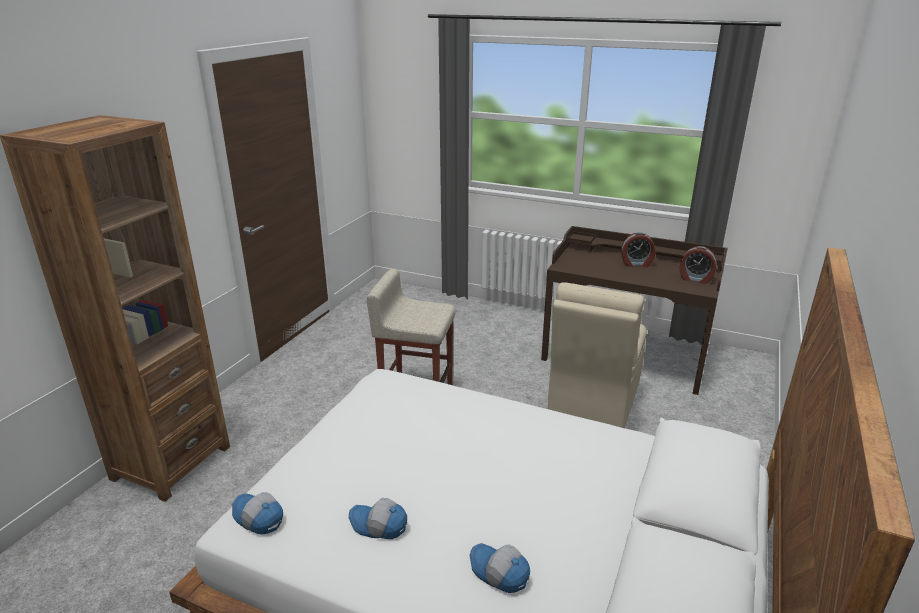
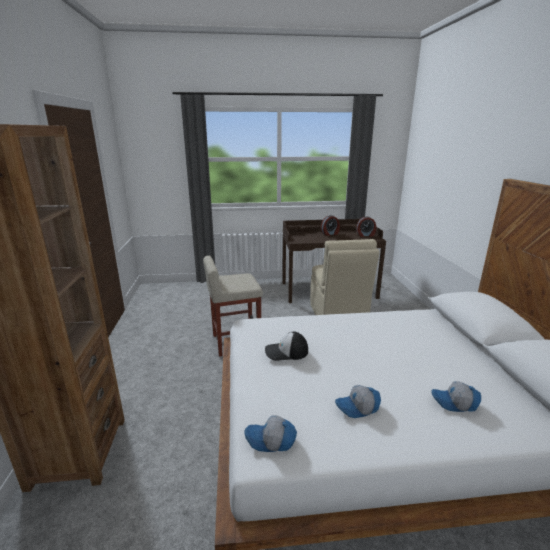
camera: 30 degrees left, 5 degrees down
(379, 429) = (286, 352): none -> cap

